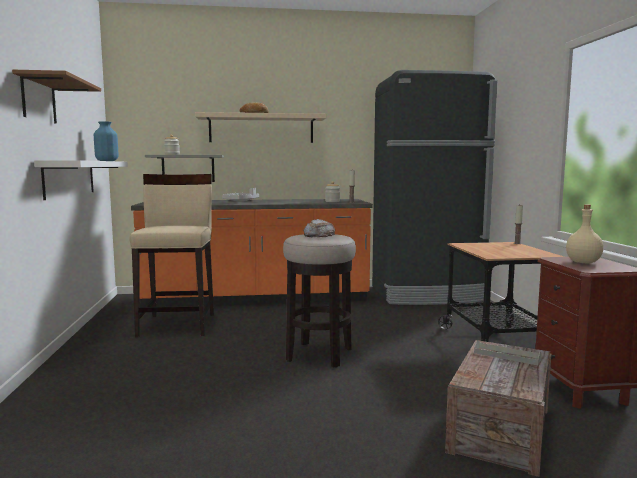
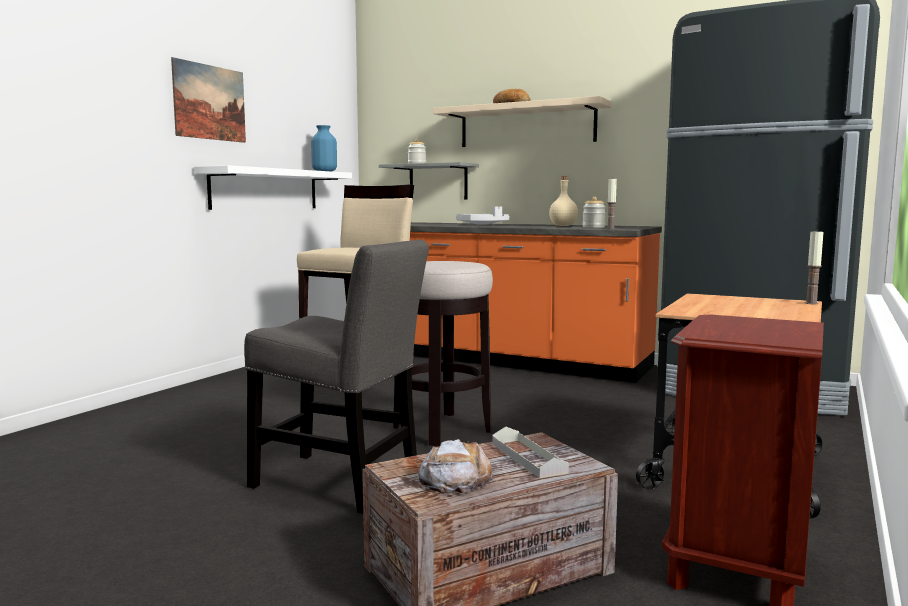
camera: 35 degrees right, 0 degrees up
(39, 100) = (210, 102): brown shelf -> picture
(319, 235) = (441, 261): bread -> bread (455, 478)
(330, 407) = (342, 482): none -> grey chair
(582, 262) = (745, 326): beige bottle -> beige bottle (563, 226)

